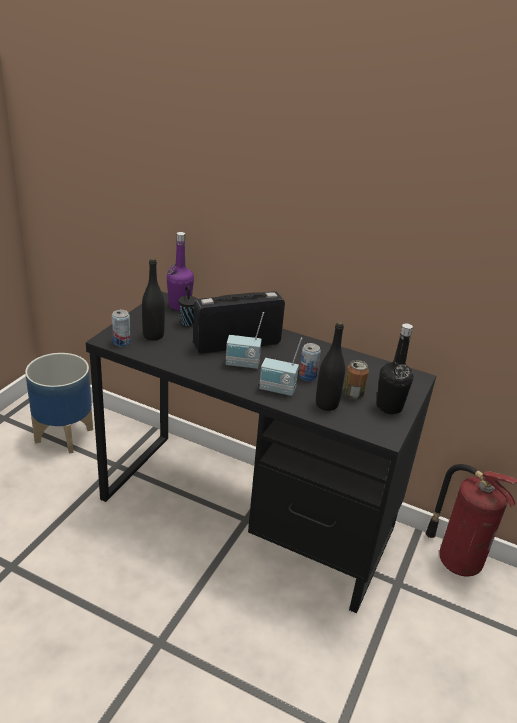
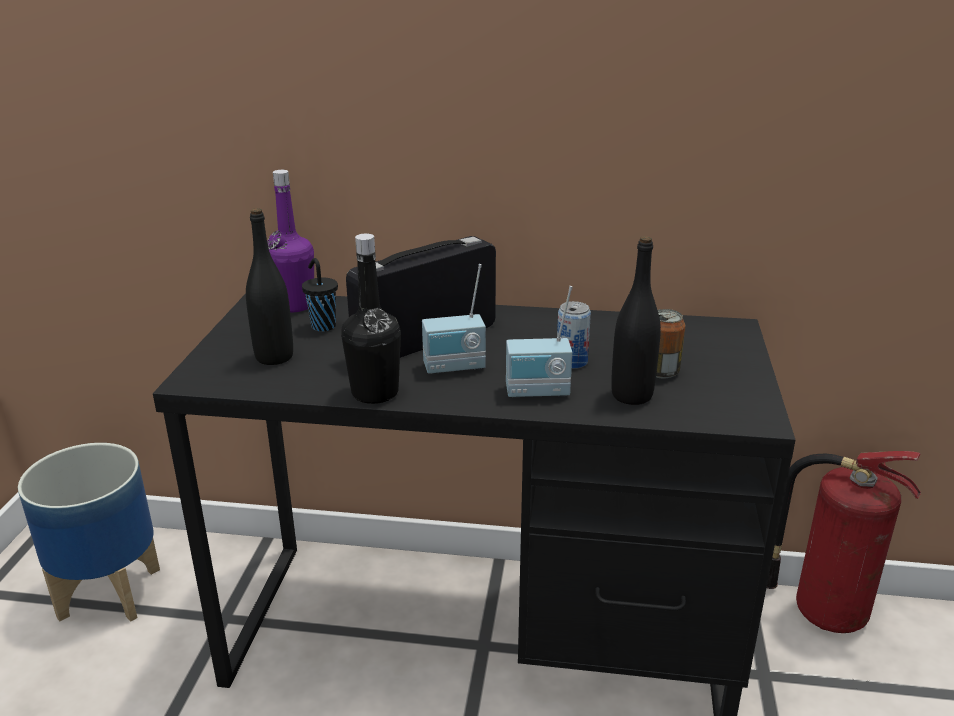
camera: 15 degrees left, 5 degrees down
(121, 342) = (222, 379): can -> none
(389, 407) = (728, 376): black bottle -> black bottle (375, 393)

